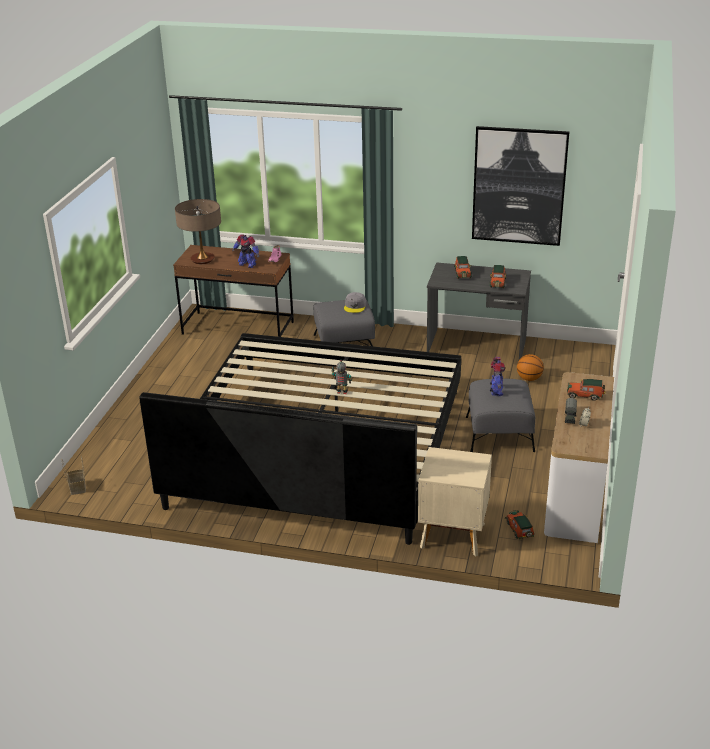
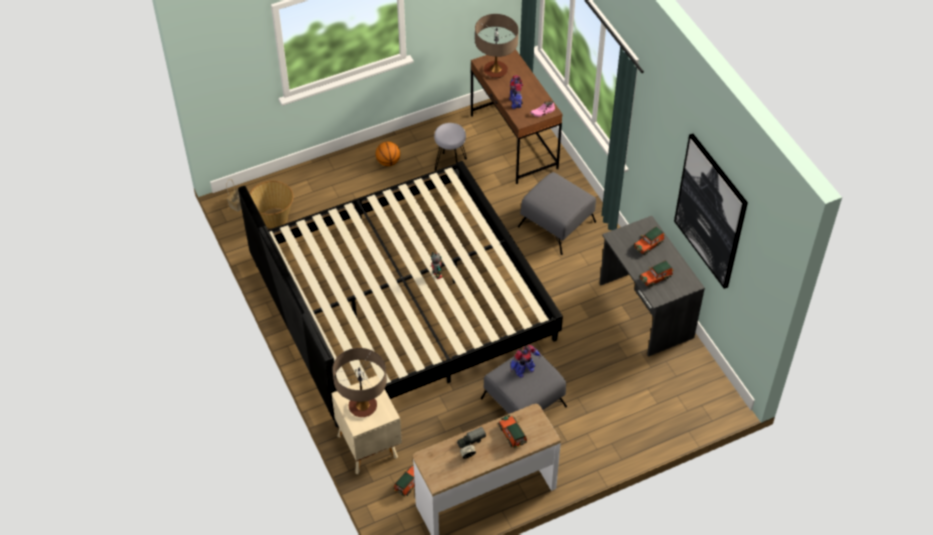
camera: 50 degrees right, 20 degrees up
(126, 475) = (274, 218): none -> basket
(213, 363) = (450, 164): none -> grey stool
(355, 306) = (568, 201): grey cap -> none
(456, 468) = (362, 407): none -> table lamp
(529, 378) = (627, 376): basketball -> basketball (388, 162)

